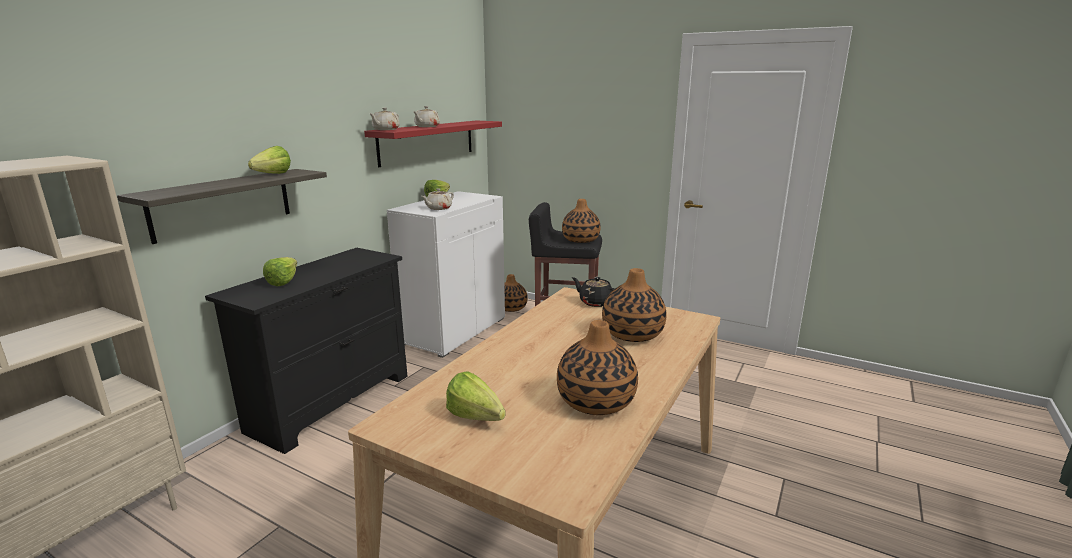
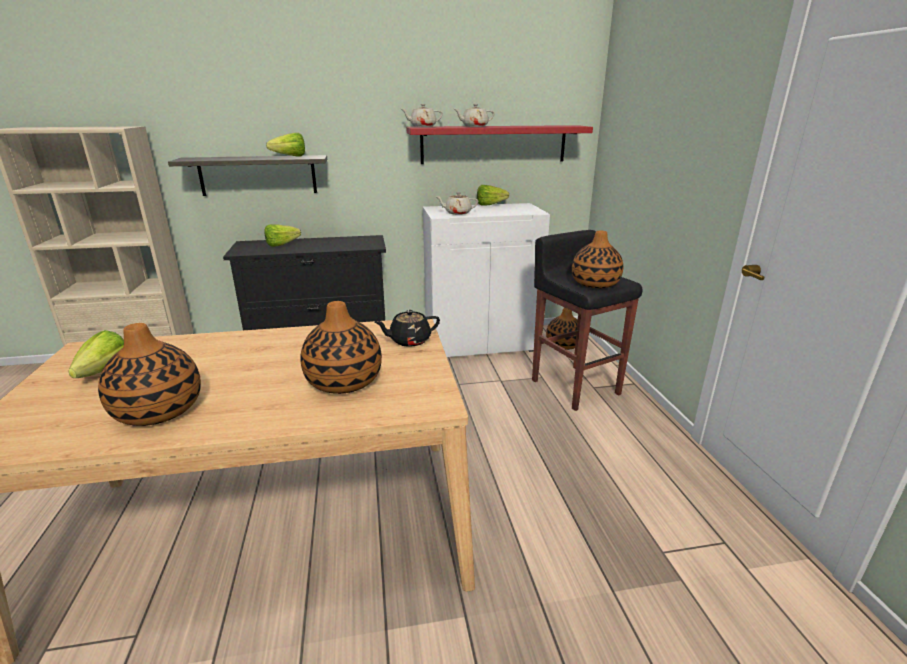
camera: 50 degrees right, 5 degrees up
(595, 302) = (409, 340): black teapot -> black teapot turned 105 degrees counterclockwise

